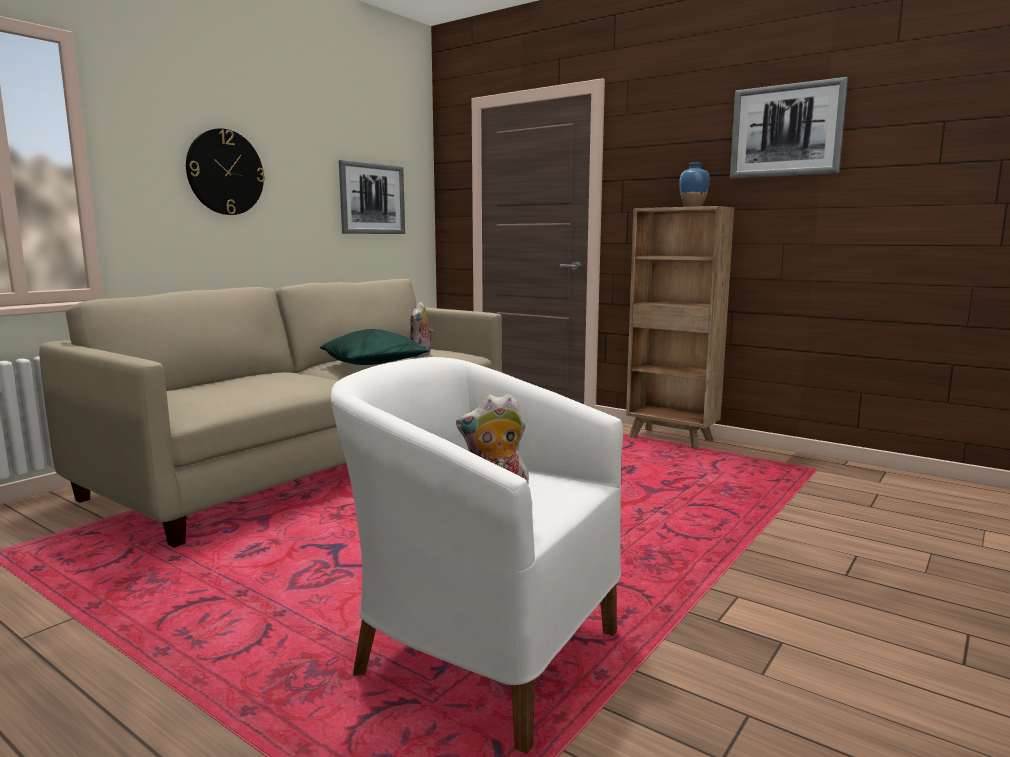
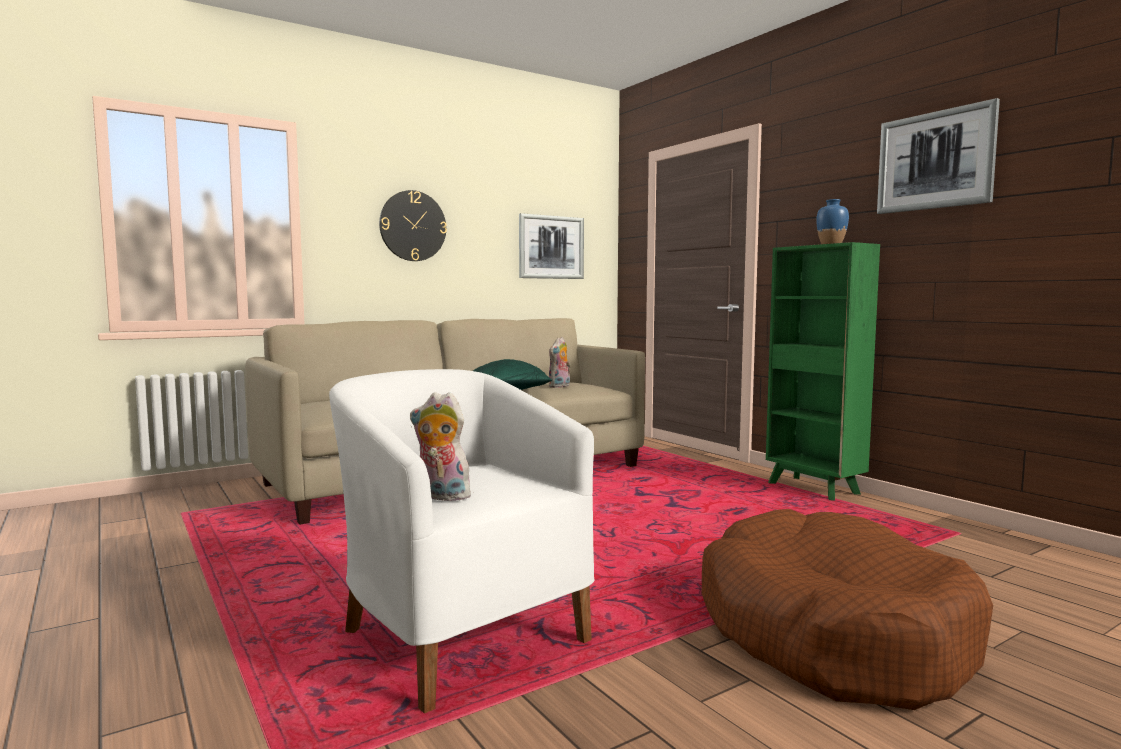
camera: 20 degrees right, 5 degrees down
(672, 439) = (814, 489): brown bookcase -> green bookcase
(804, 582) = (830, 633): none -> brown dog bed

